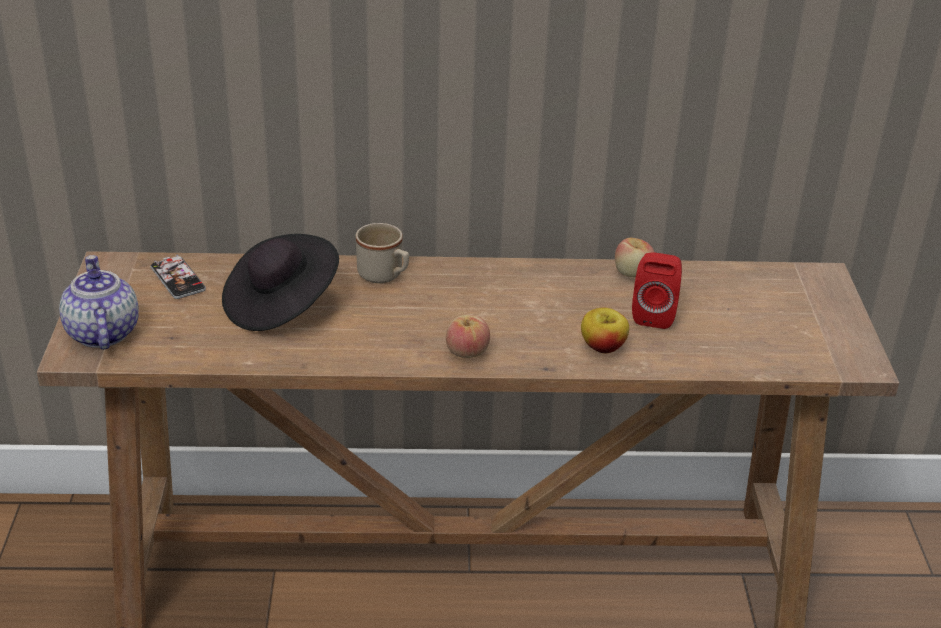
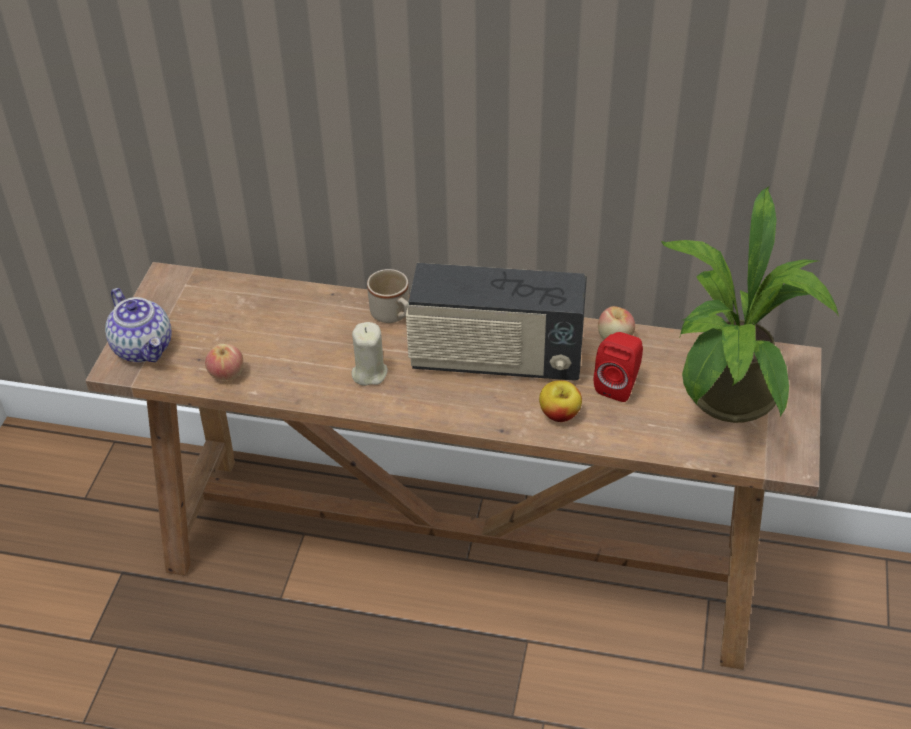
camera: 15 degrees right, 10 degrees up
(101, 332) = (144, 348): teapot -> teapot turned 150 degrees clockwise
(178, 279) = (219, 299): phone -> none
(280, 305) = (296, 336): black hat -> none
(377, 330) = (369, 373): none -> beige candle
(467, 352) = (438, 405): apple -> apple (226, 374)
(514, 305) = (496, 360): none -> radio
(772, 318) = (726, 402): none -> potted plant

